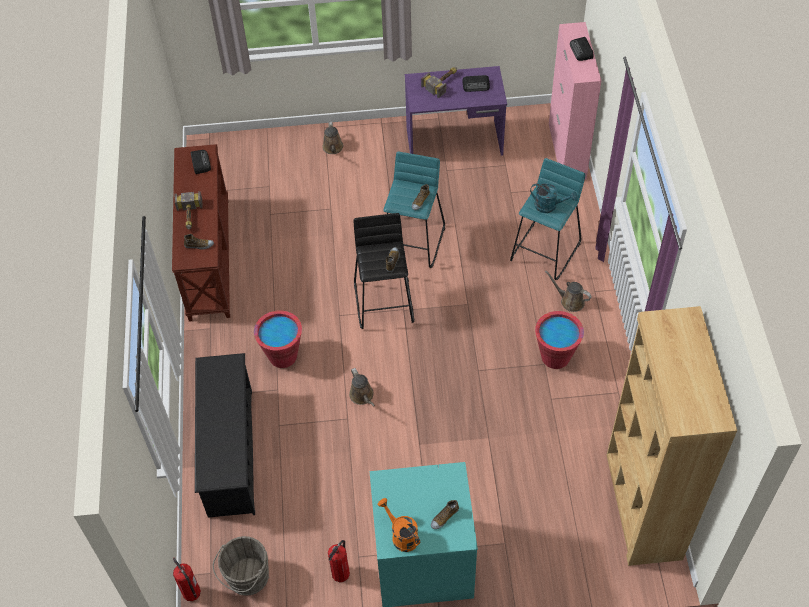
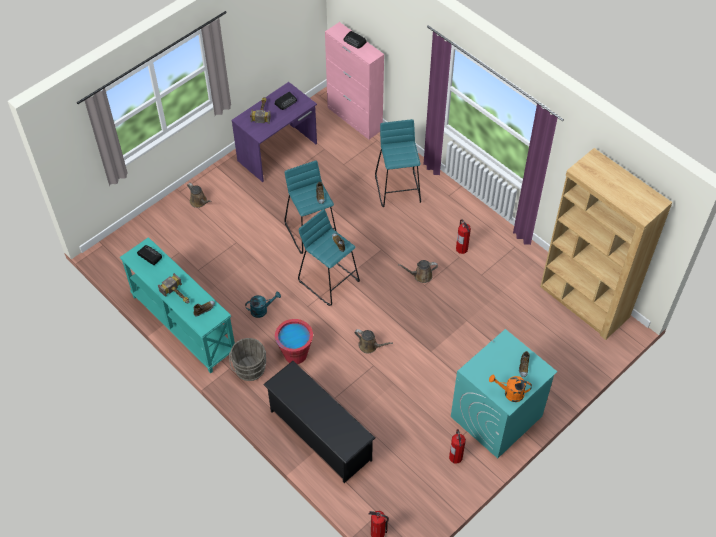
camera: 40 degrees left, 0 degrees up
(208, 258) = (183, 324): brown console table -> turquoise console table
(246, 578) = (403, 501): grey bucket -> grey bucket (250, 370)
(384, 302) = (329, 280): black stool -> turquoise stool
(549, 206) = (401, 153): turquoise watering can -> turquoise watering can (262, 310)
(555, 357) = (461, 248): red bucket -> fire extinguisher
(570, 301) = (440, 210): brown watering can -> brown watering can (420, 276)

